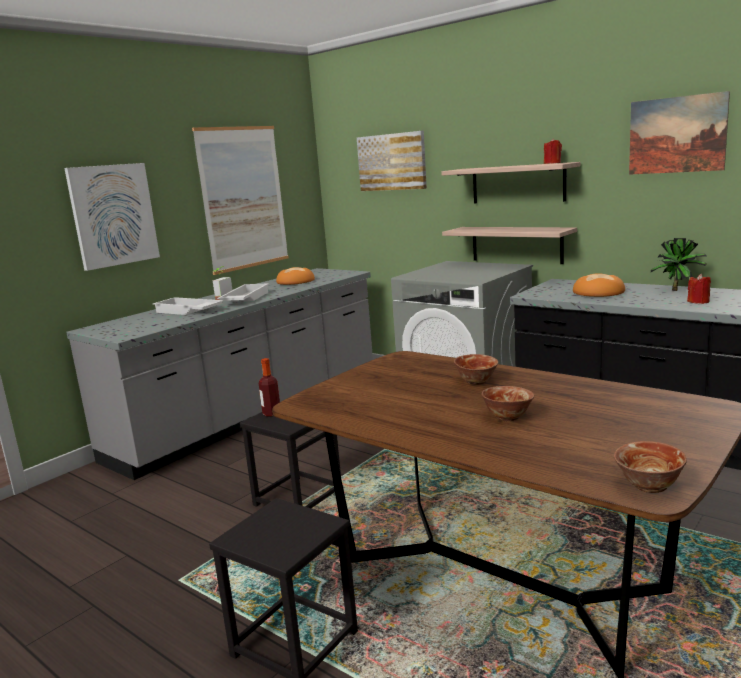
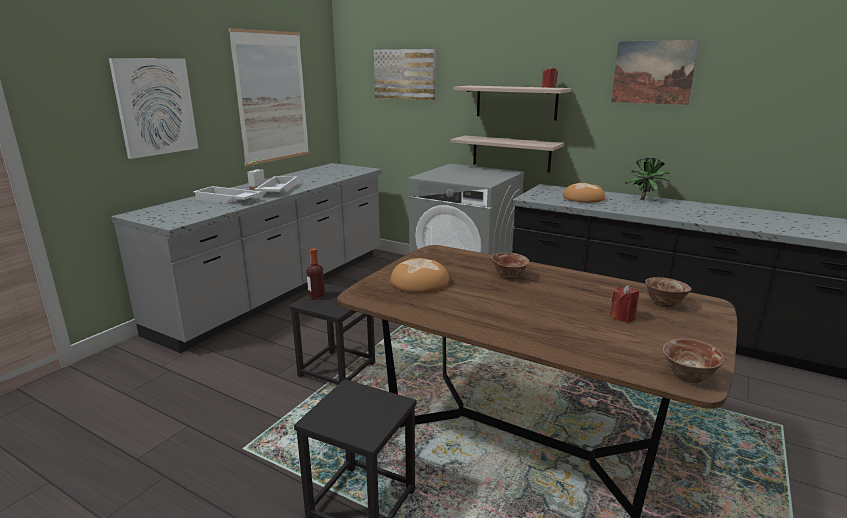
camera: 10 degrees left, 5 degrees up
(295, 281) = (317, 175): bread -> bread (419, 282)
(507, 417) = (548, 310): bowl -> bowl (664, 303)
(698, 301) = (665, 210): red candle -> red candle (623, 317)

